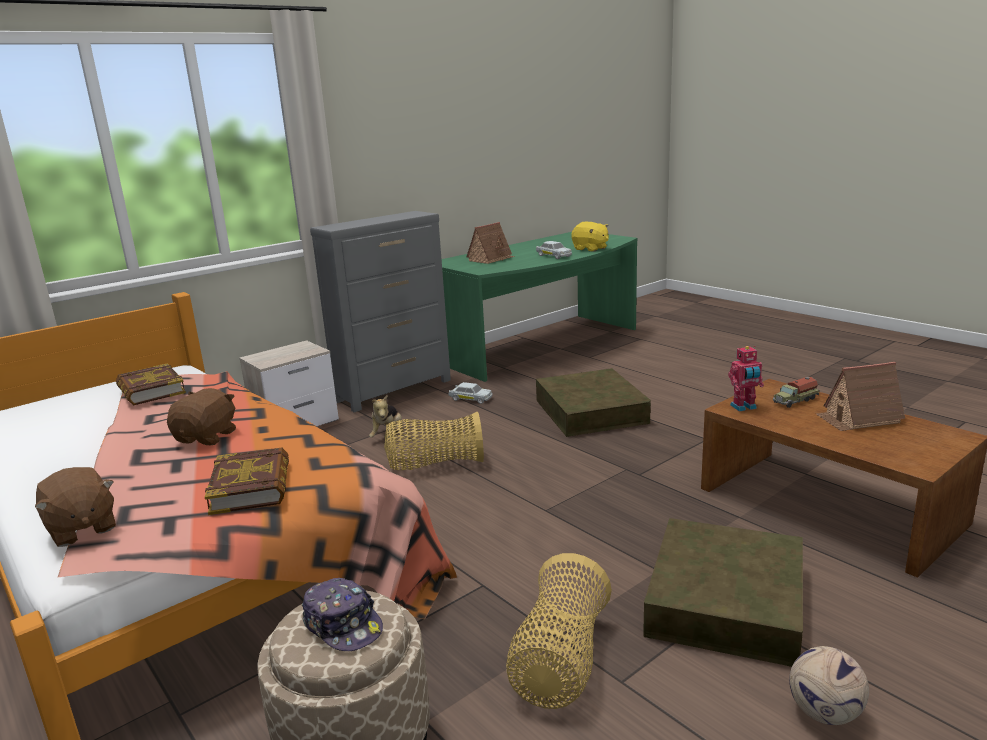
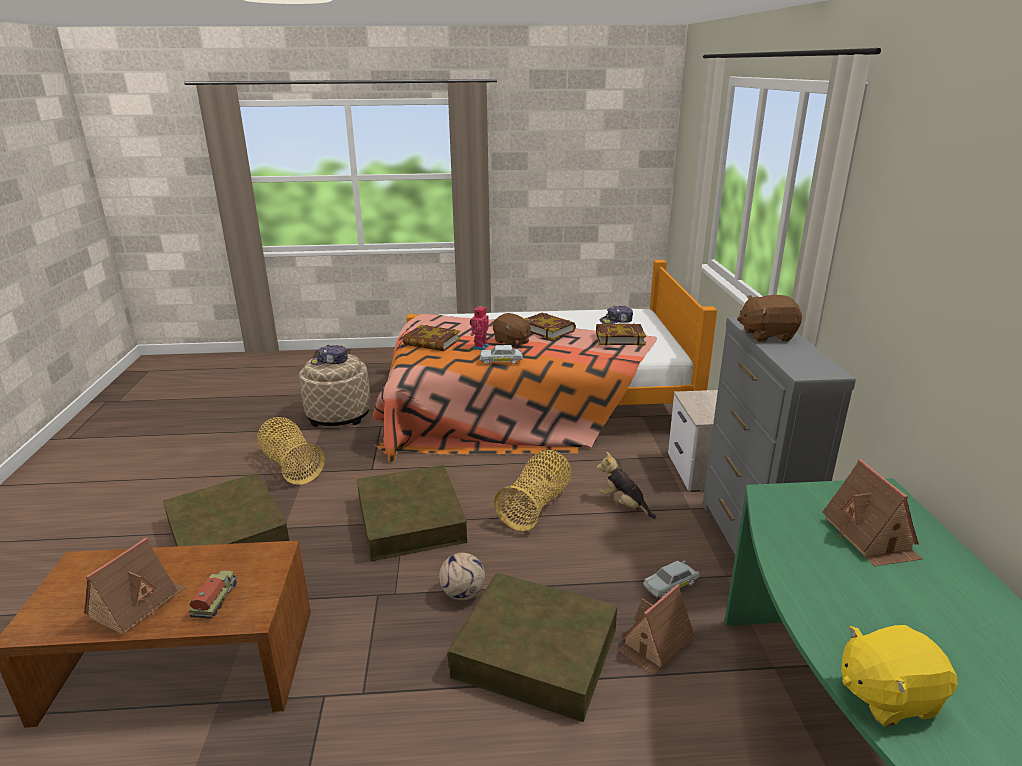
camera: 125 degrees right, 5 degrees up
(56, 415) = (616, 321): none -> cap
(81, 529) = (452, 317): brown plush toy -> brown plush toy (766, 335)
(141, 428) = (547, 330): none -> book
(530, 390) = (655, 644): none -> toy house
(537, 508) = (411, 520): none -> brown storage box
(553, 256) = (838, 607): white toy car -> white toy car (501, 361)
(744, 407) = (263, 561): toy robot -> toy robot (480, 347)
(823, 713) = (149, 510): football -> football (463, 593)

